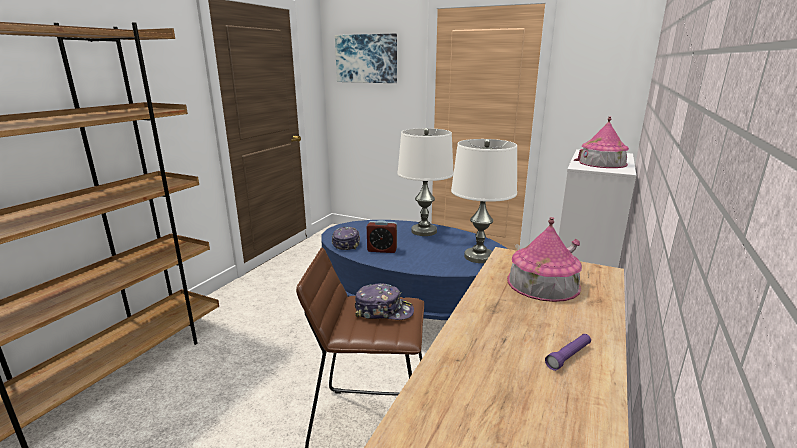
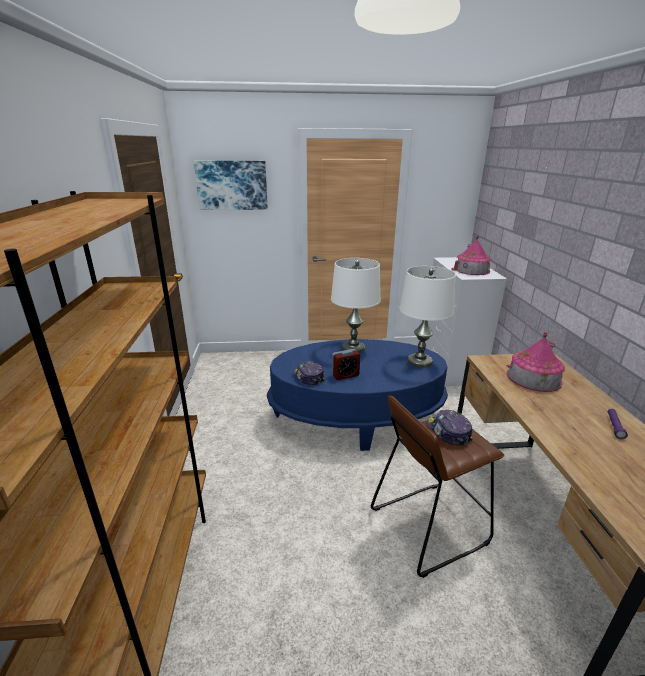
camera: 30 degrees left, 5 degrees up
(383, 311) = (448, 432): cap -> cap turned 90 degrees counterclockwise

